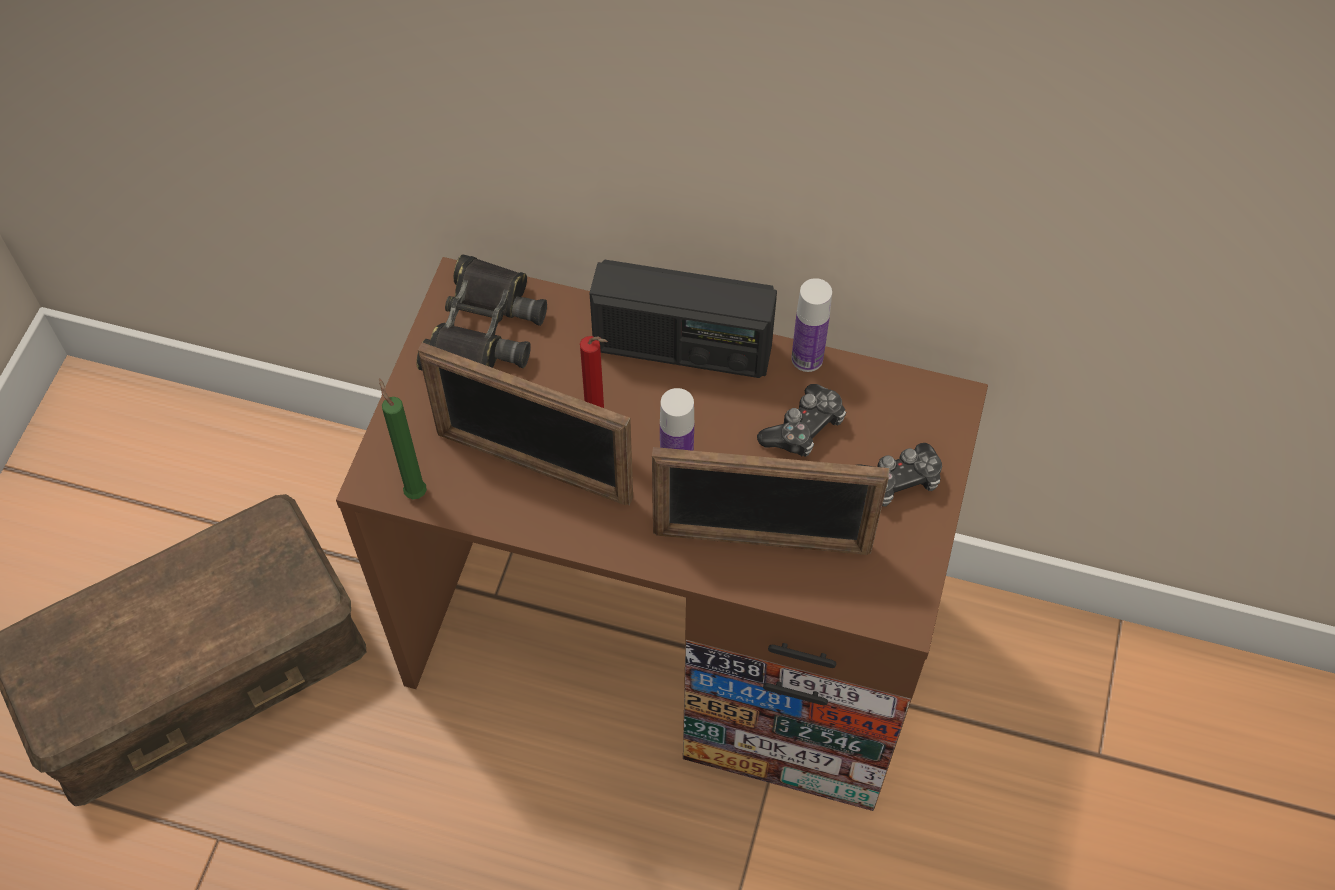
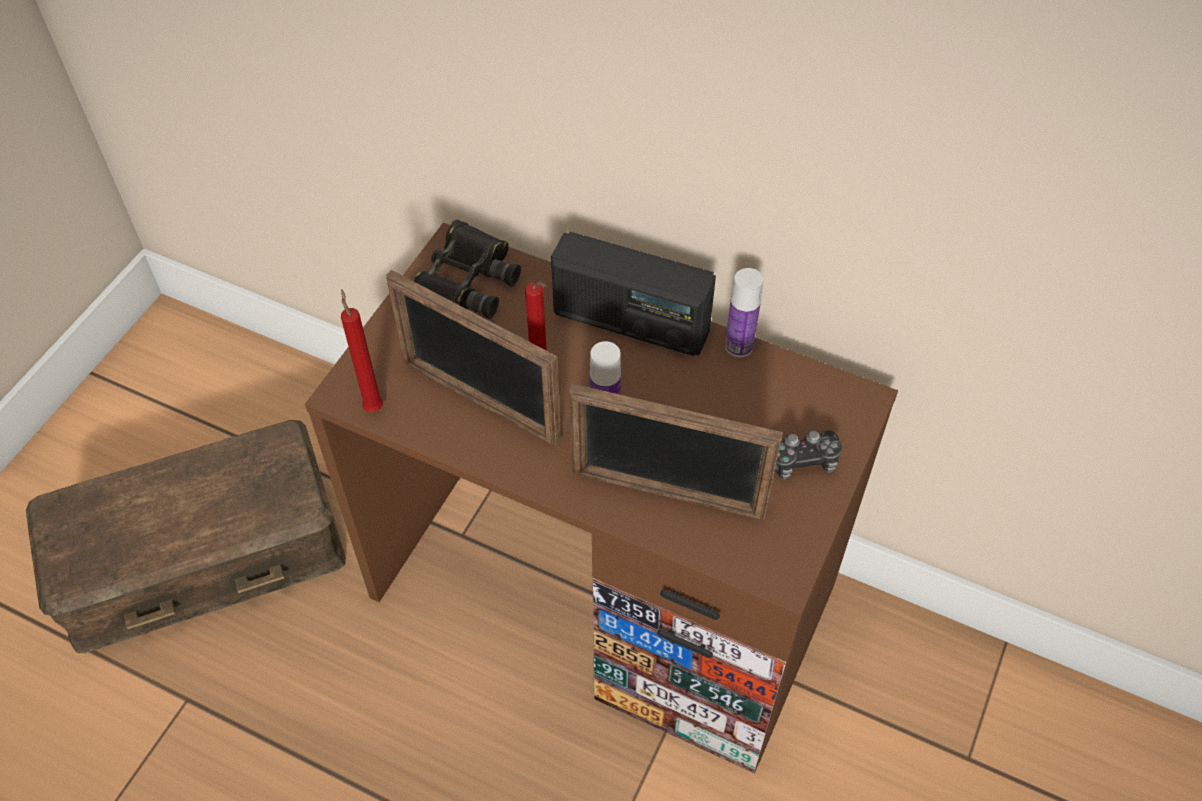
camera: 10 degrees right, 5 degrees down
(414, 490) = (373, 406): green candle -> red candle
(804, 428) = (724, 404): game controller -> none

